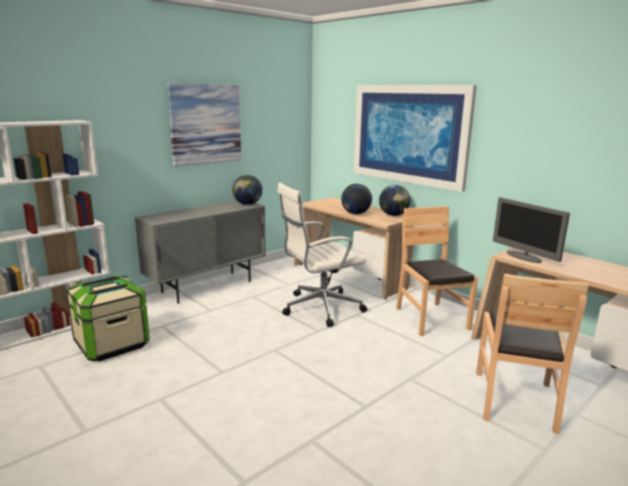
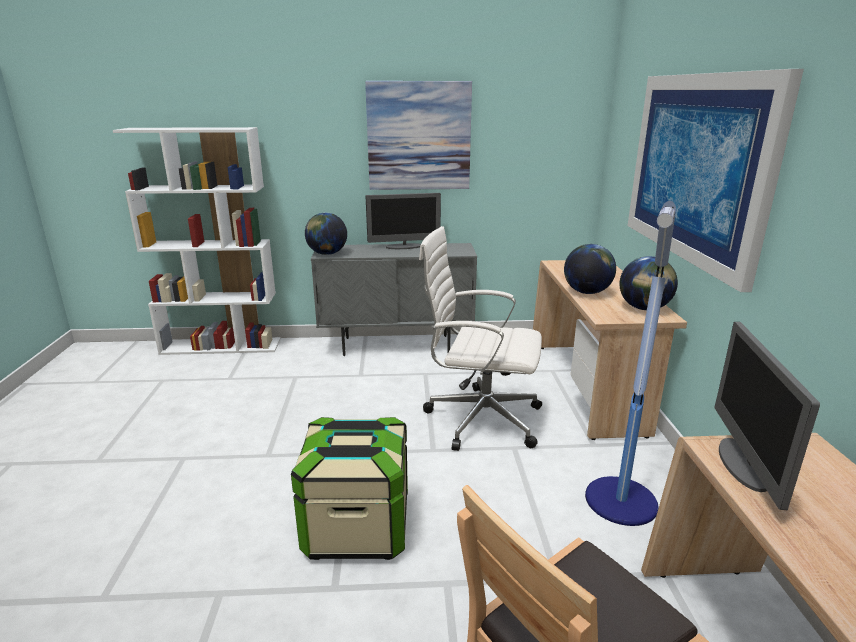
camera: 40 degrees right, 5 degrees up
(112, 344) = (232, 380): storage box -> storage box (357, 527)
(205, 208) = (404, 247): none -> monitor
(247, 204) = (460, 250): globe -> globe (327, 254)
(431, 318) = (621, 503): brown chair -> floor lamp

